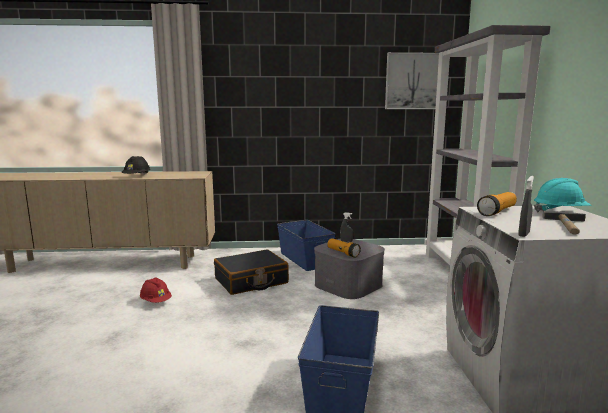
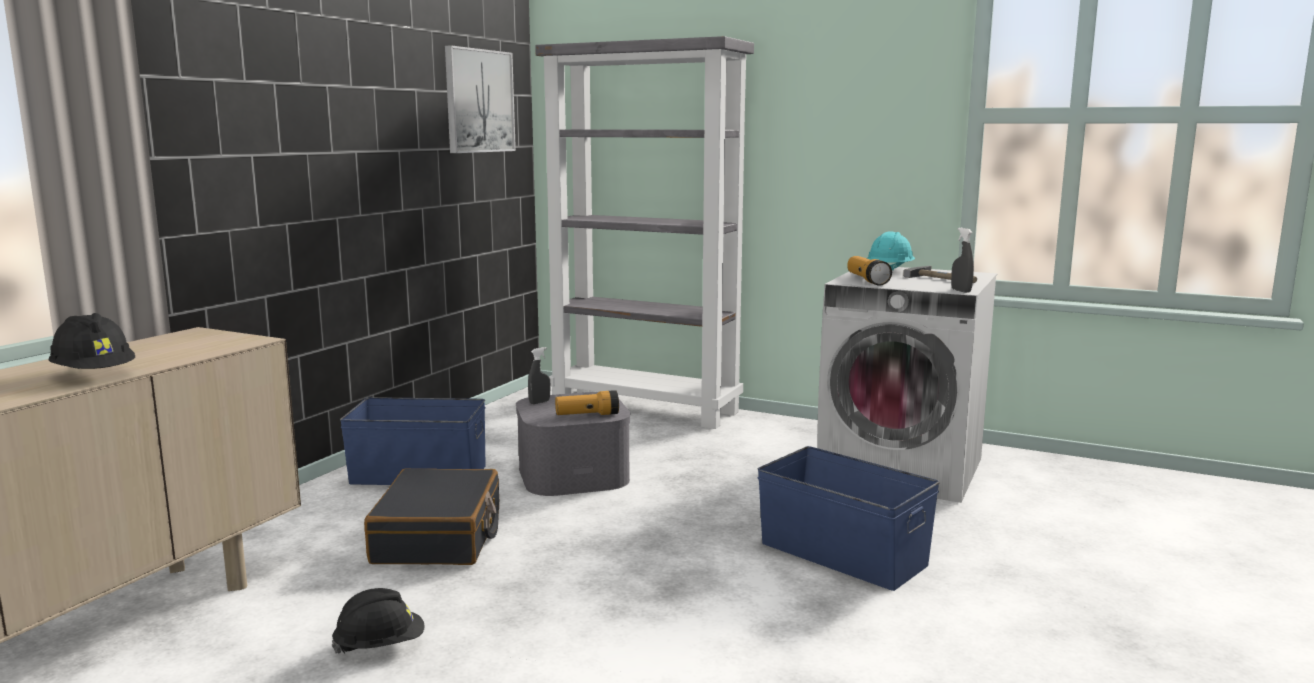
camera: 60 degrees left, 0 degrees up
(156, 301) = (380, 646): red hard hat -> black hard hat

